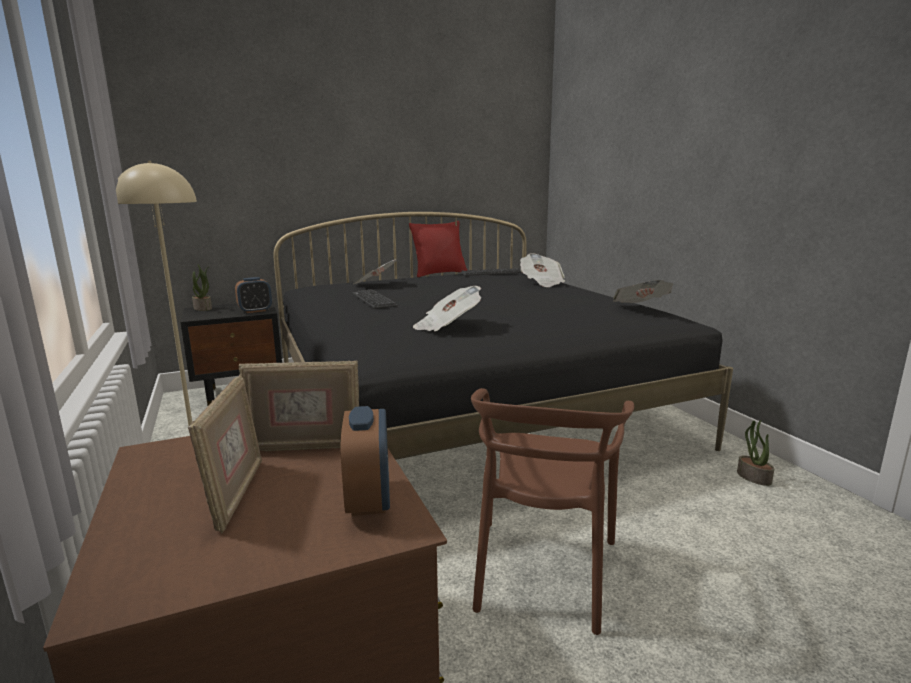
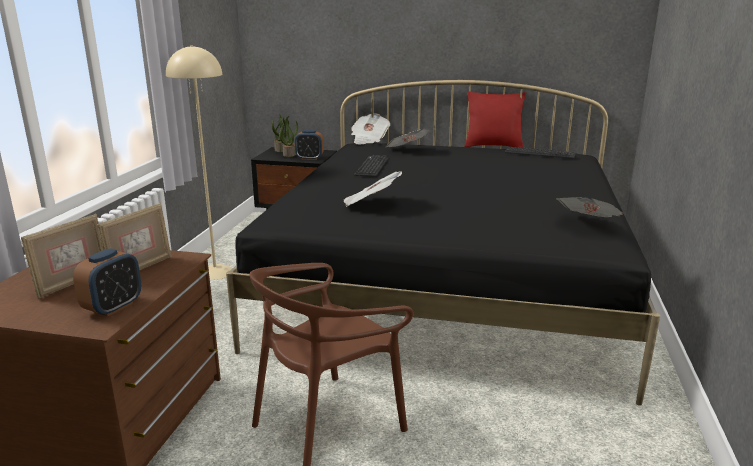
camera: 35 degrees right, 5 degrees up
(304, 447) = (140, 268): picture frame -> picture frame turned 90 degrees counterclockwise
(541, 283) = (561, 174): newspaper -> newspaper (369, 140)
(753, 477) = (632, 441): potted plant -> potted plant (289, 154)

